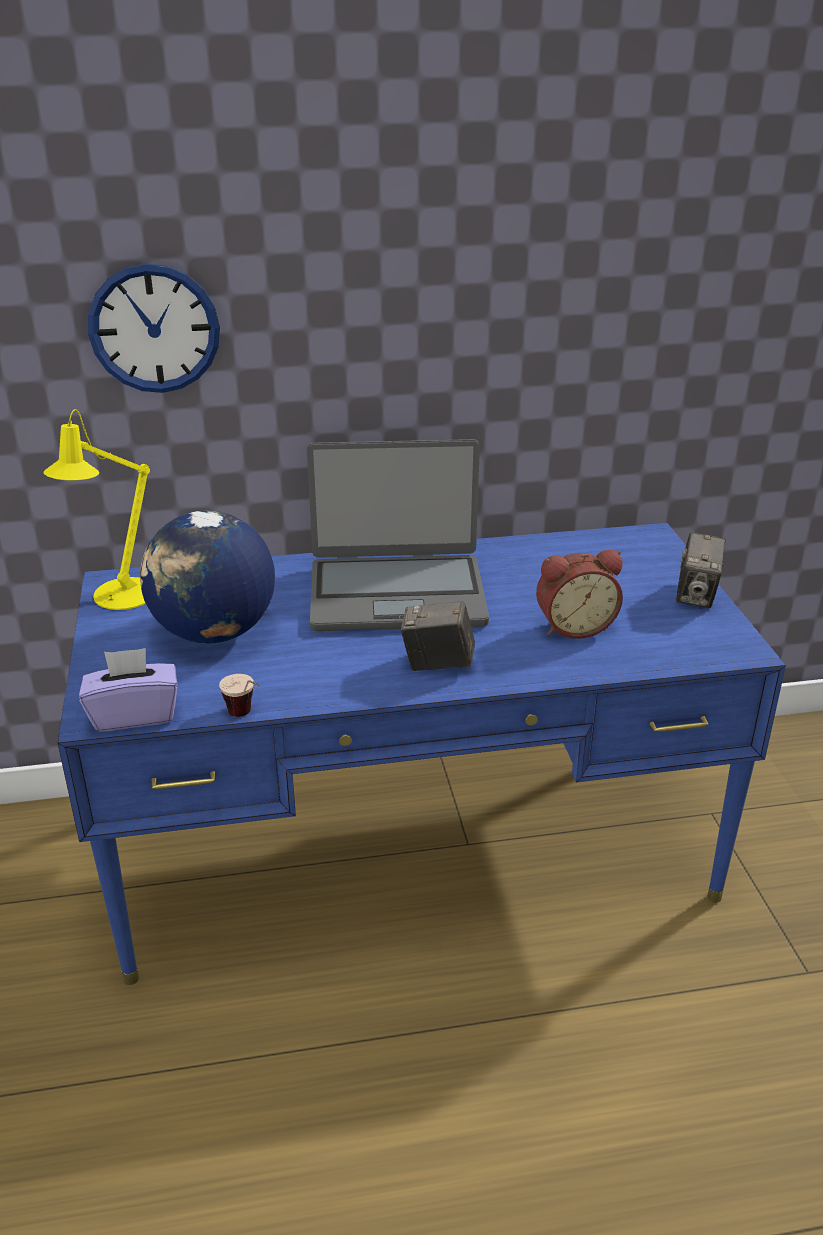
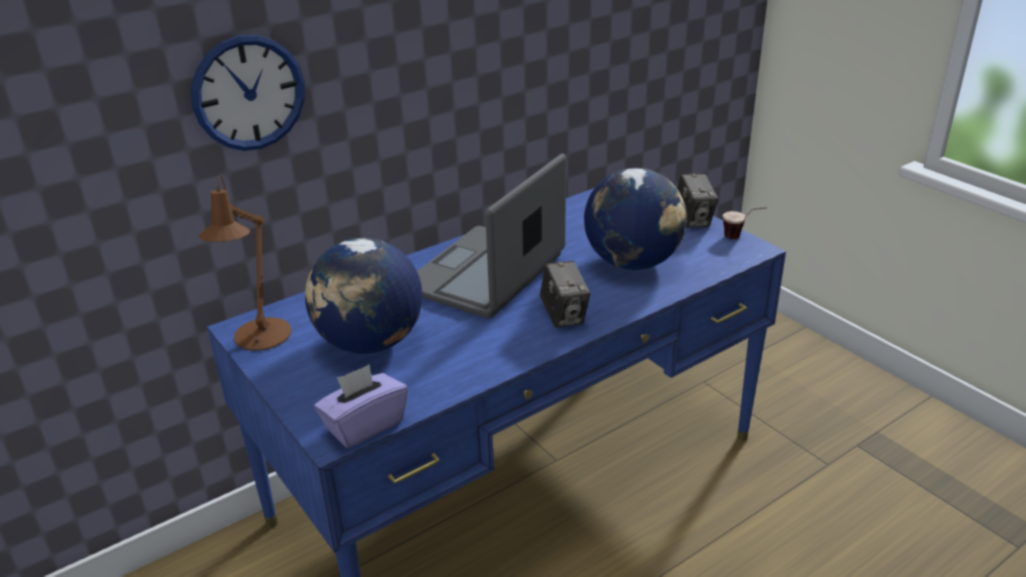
camera: 25 degrees left, 0 degrees up
(118, 598) = (260, 339): yellow table lamp -> brown table lamp
(246, 717) = (458, 398): cup -> cup (741, 237)
(397, 594) = (487, 274): laptop -> laptop turned 150 degrees clockwise
(437, 664) = (564, 316): camera -> camera turned 90 degrees counterclockwise
(574, 626) = (633, 262): alarm clock -> globe

